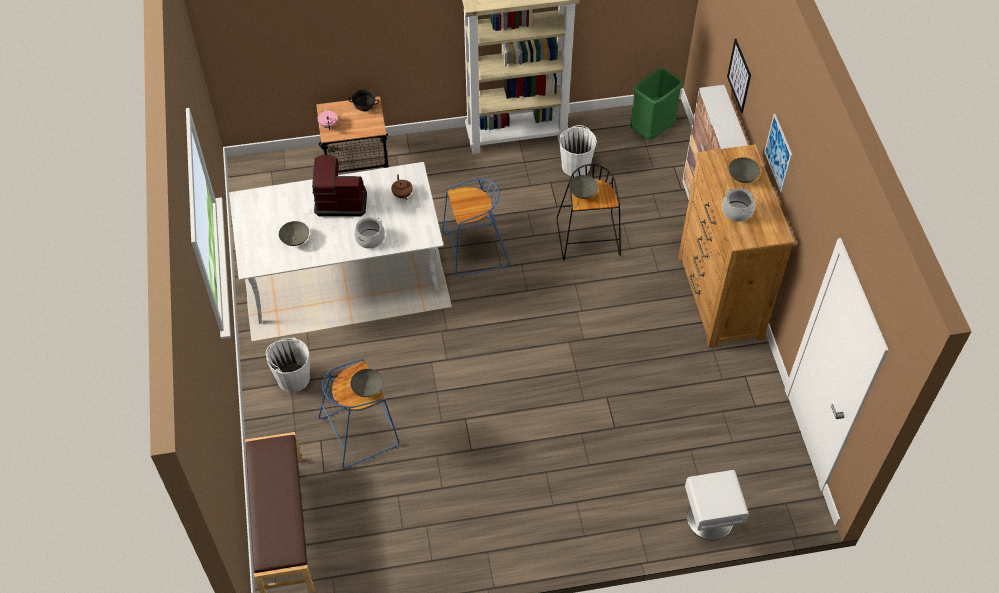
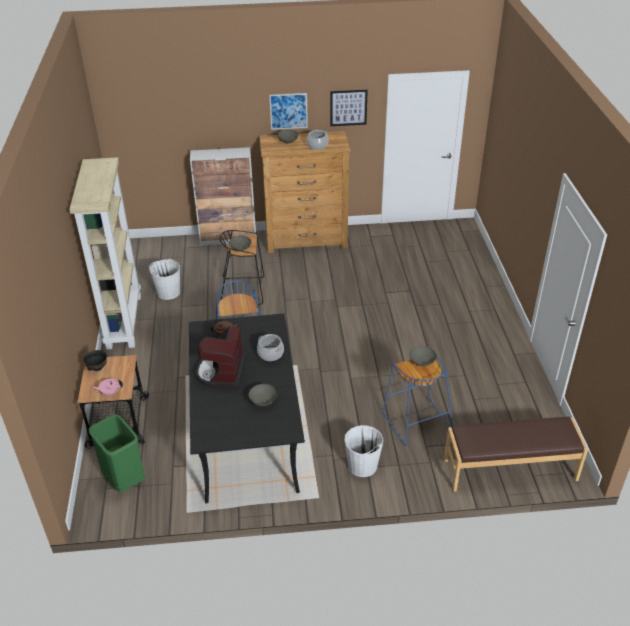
camera: 85 degrees left, 15 degrees down
(343, 271) = (247, 432): white dining table -> black dining table
(651, 130) = (145, 254): green trash can -> green trash can (123, 479)
(710, 519) = (476, 259): white nightstand -> none
(739, 75) = (203, 126): picture -> picture (348, 107)

